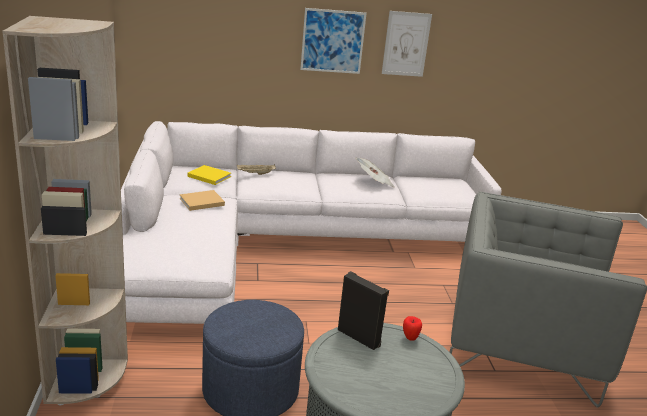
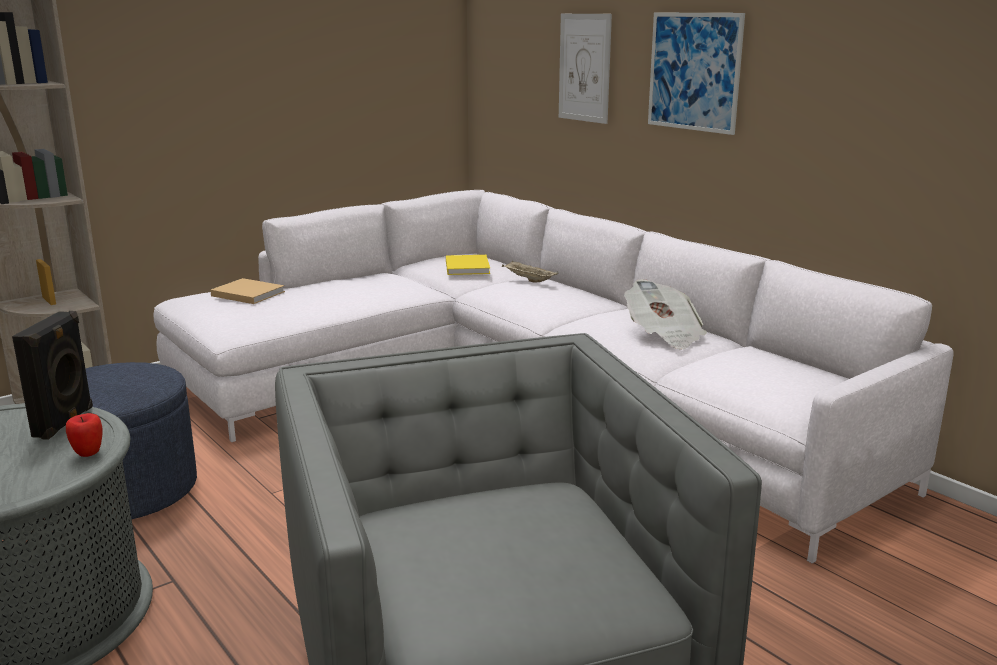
camera: 60 degrees right, 5 degrees down
(200, 202) = (386, 283): beige book -> beige book (246, 293)
(406, 44) = (815, 75): picture -> picture (584, 68)

